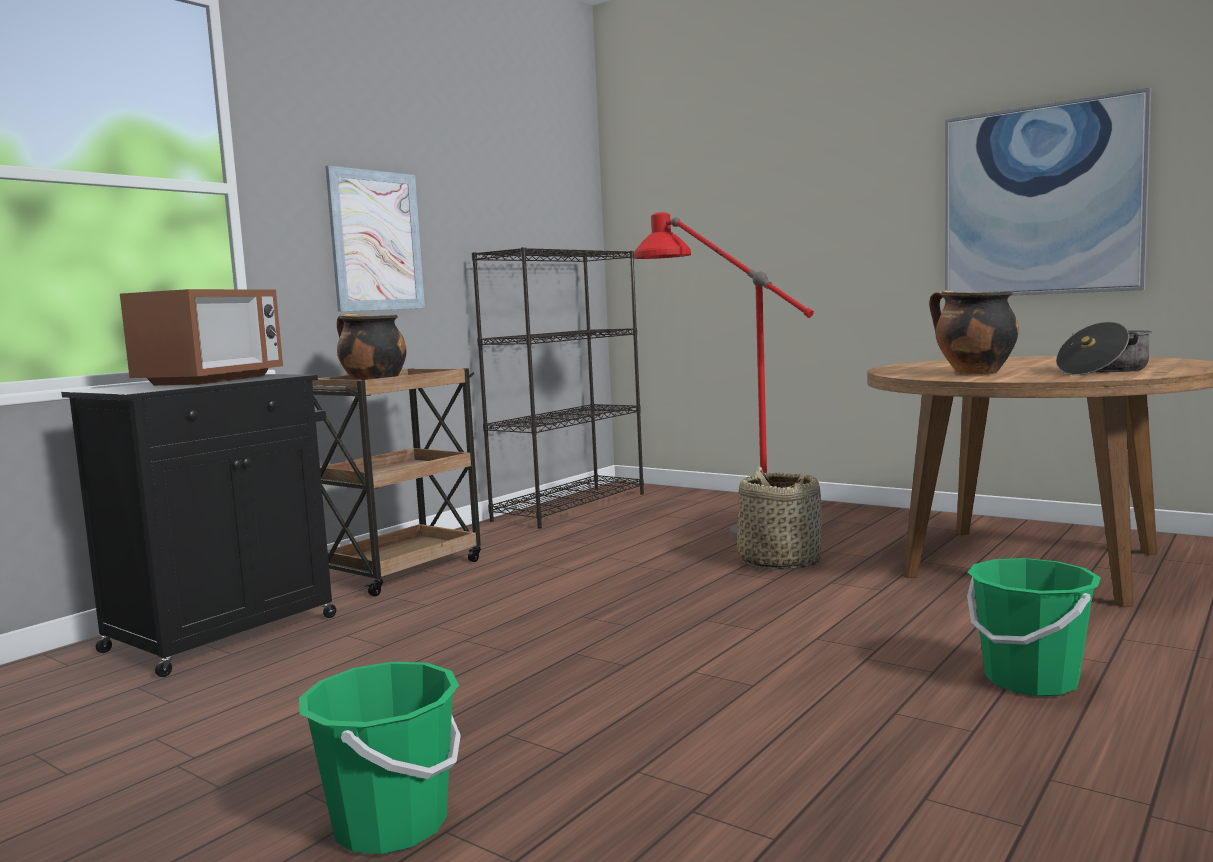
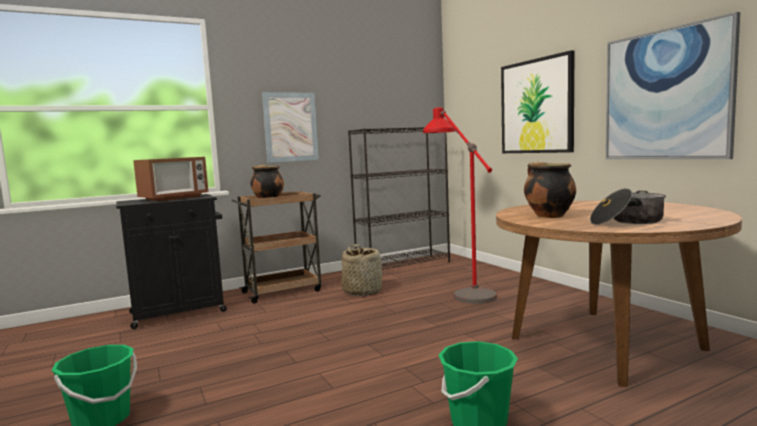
camera: 25 degrees right, 0 degrees up
(779, 561) = (456, 315): basket -> basket (362, 291)
(809, 218) = (536, 106): none -> picture

